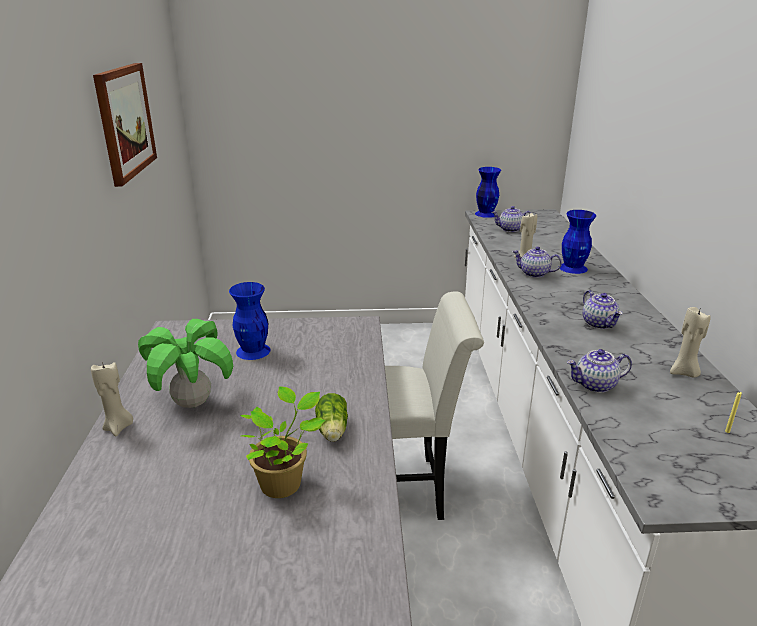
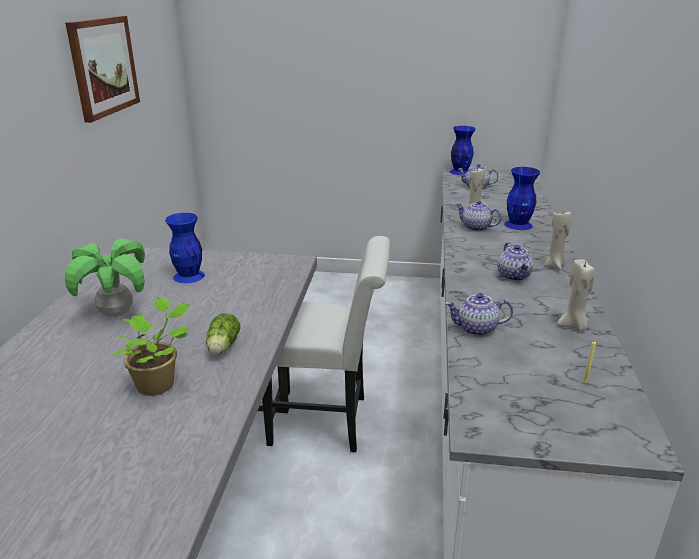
camera: 10 degrees right, 0 degrees up
(119, 427) = (47, 326): beige candle -> beige candle (554, 266)

